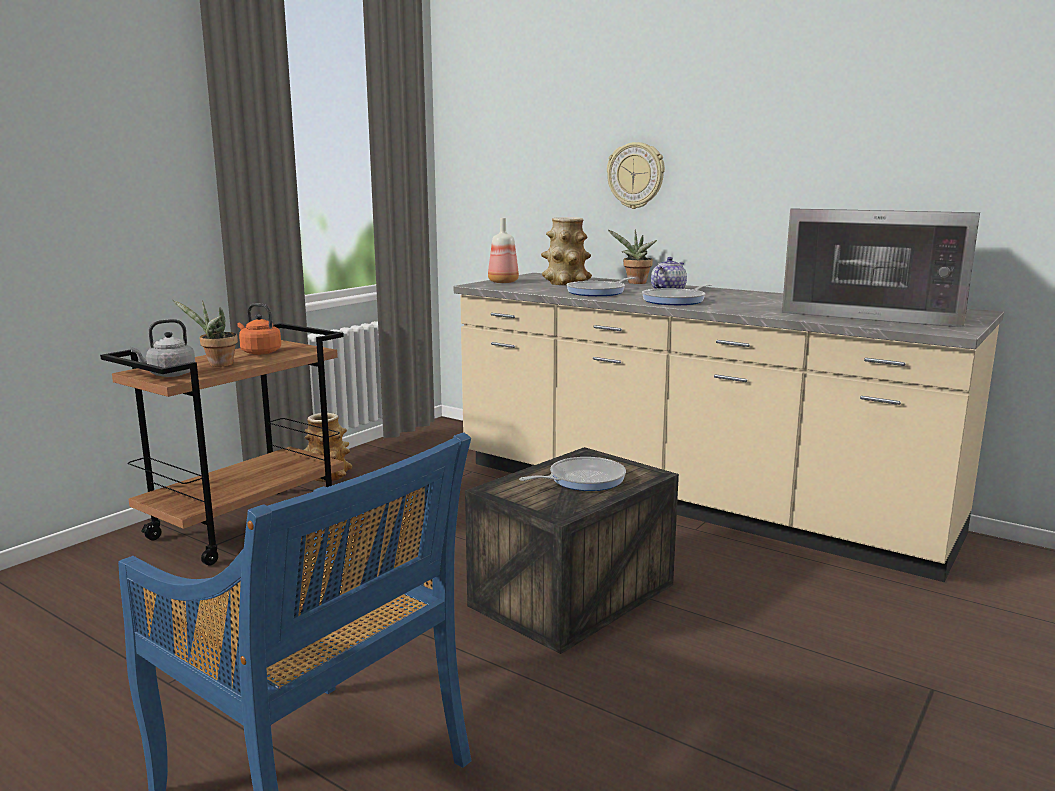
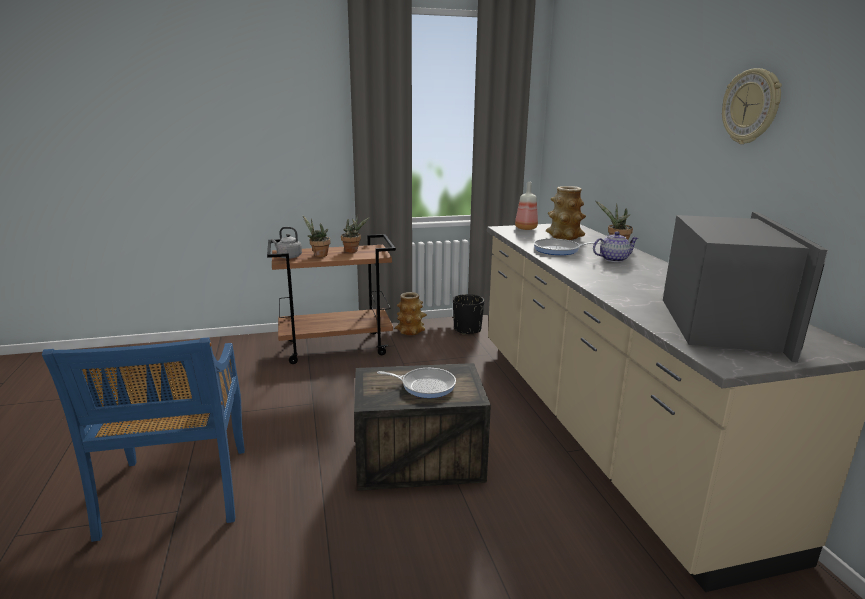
camera: 40 degrees right, 5 degrees up
(259, 352) = (353, 251): orange kettle -> potted plant
(401, 454) = (467, 329): none -> black planter
(636, 175) = (637, 157): wall clock -> wall clock (751, 107)
(676, 300) = (589, 270): frying pan -> none
(875, 313) = (720, 323): microwave -> microwave turned 150 degrees counterclockwise

